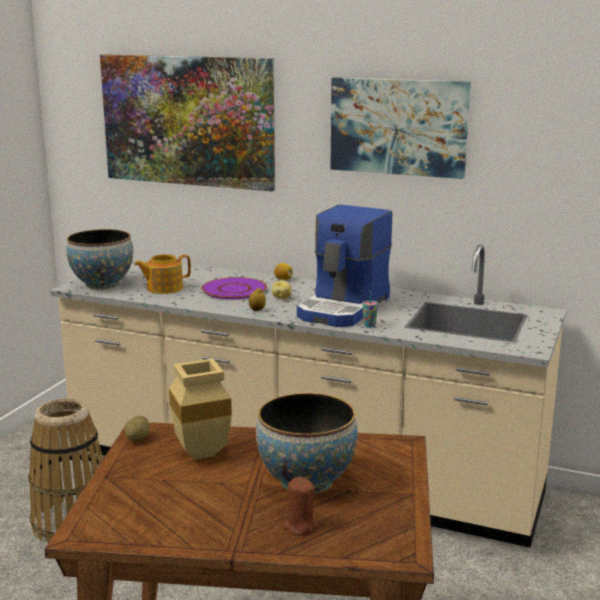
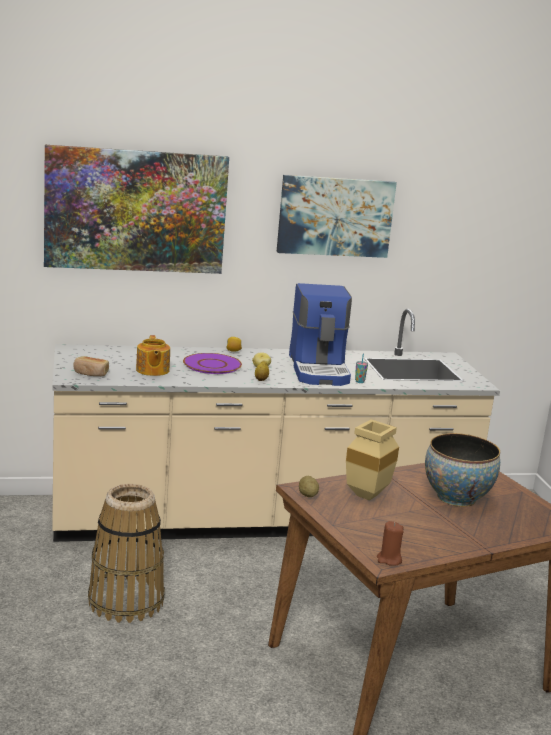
camera: 35 degrees left, 0 degrees up
(102, 284) = (91, 373): bowl -> bread
(163, 288) = (152, 370): teapot -> teapot turned 45 degrees counterclockwise
(300, 527) = (496, 525): brown candle -> brown candle (389, 560)

